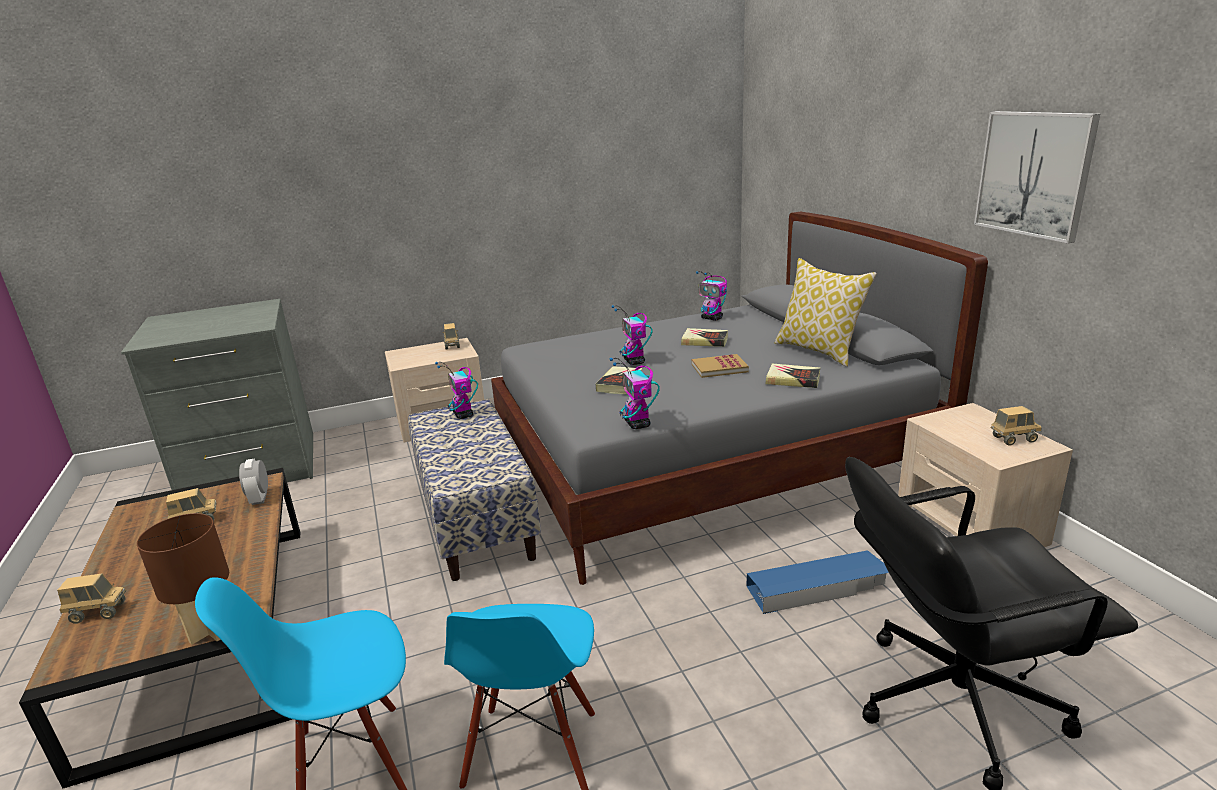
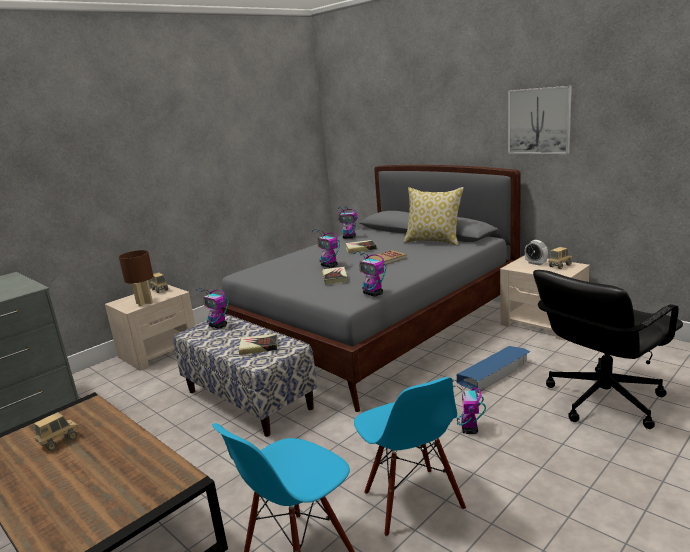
camera: 25 degrees left, 5 degrees down
(98, 613) = (43, 517): toy truck -> none
(209, 631) = (163, 493): brown table lamp -> brown table lamp (144, 303)
(259, 498) = (99, 413): alarm clock -> alarm clock (536, 263)
(701, 670) = (469, 429): none -> toy robot
(793, 380) = (436, 257): book -> book (259, 347)

